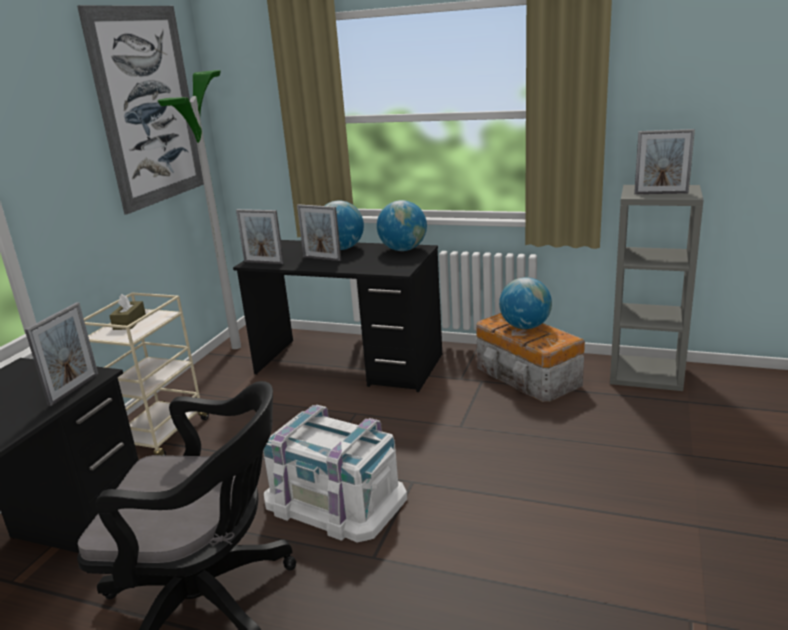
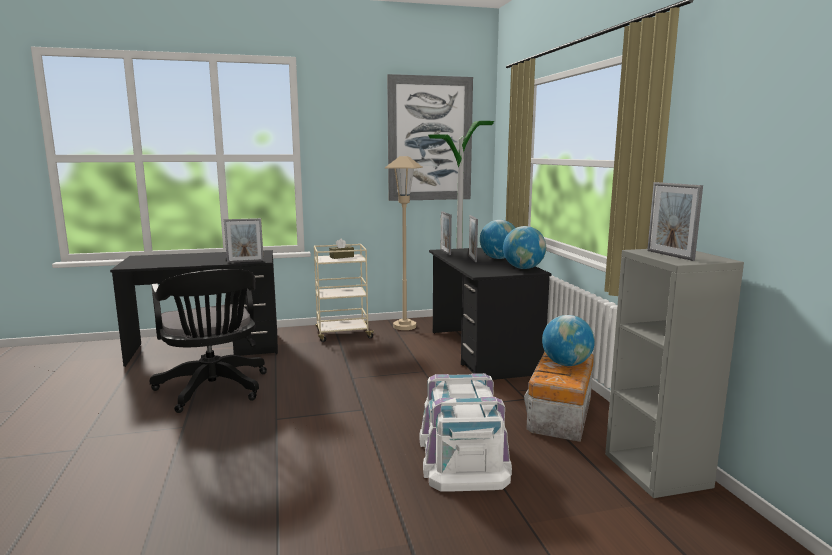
camera: 55 degrees right, 10 degrees down
(205, 385) = (404, 326): none -> beige floor lamp
(334, 500) = (323, 392): white storage box -> white storage box (462, 456)

